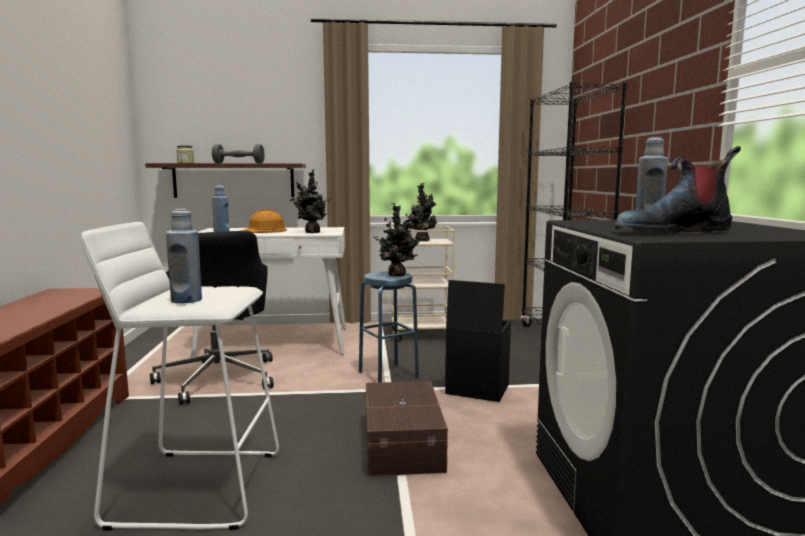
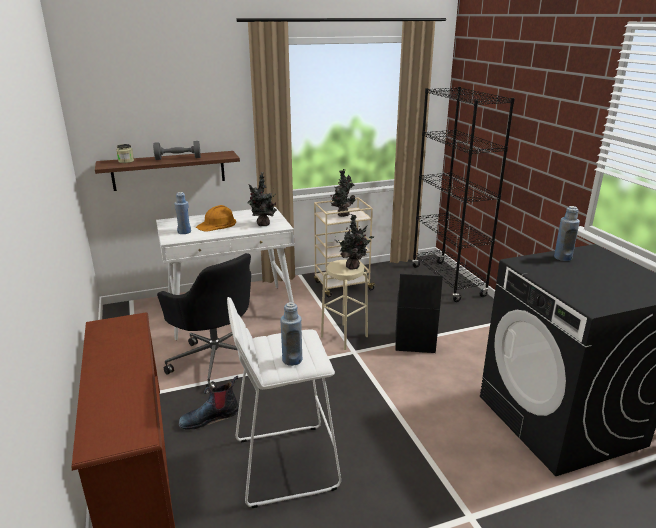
camera: 15 degrees left, 15 degrees up
(388, 374) = (344, 336): blue stool -> beige stool
(404, 443) = (394, 401): brown storage box -> none
(673, 232) = (594, 289): boot -> boot (210, 417)

